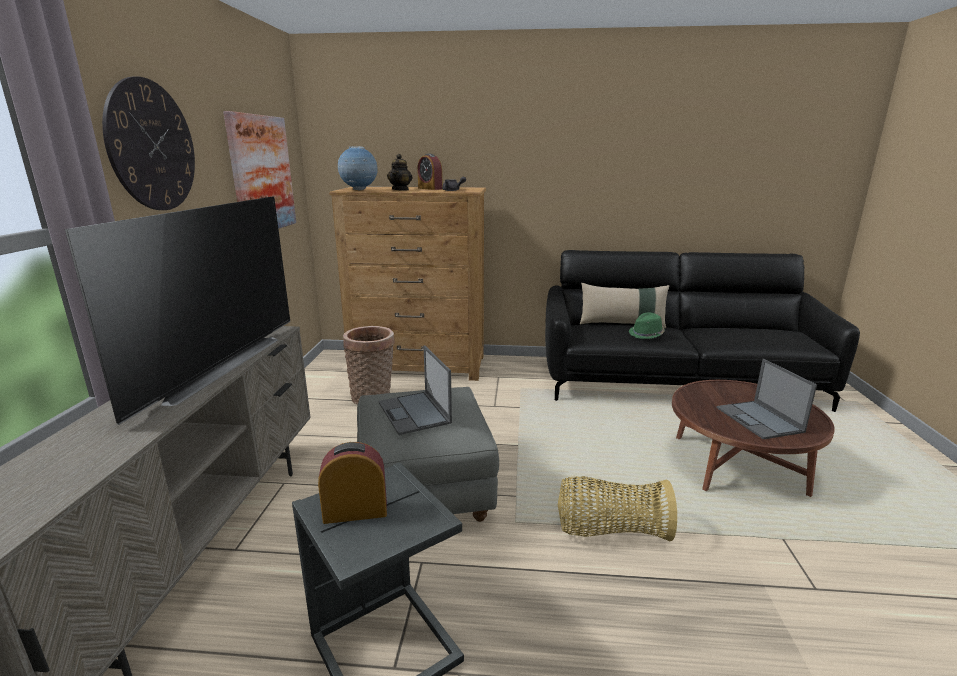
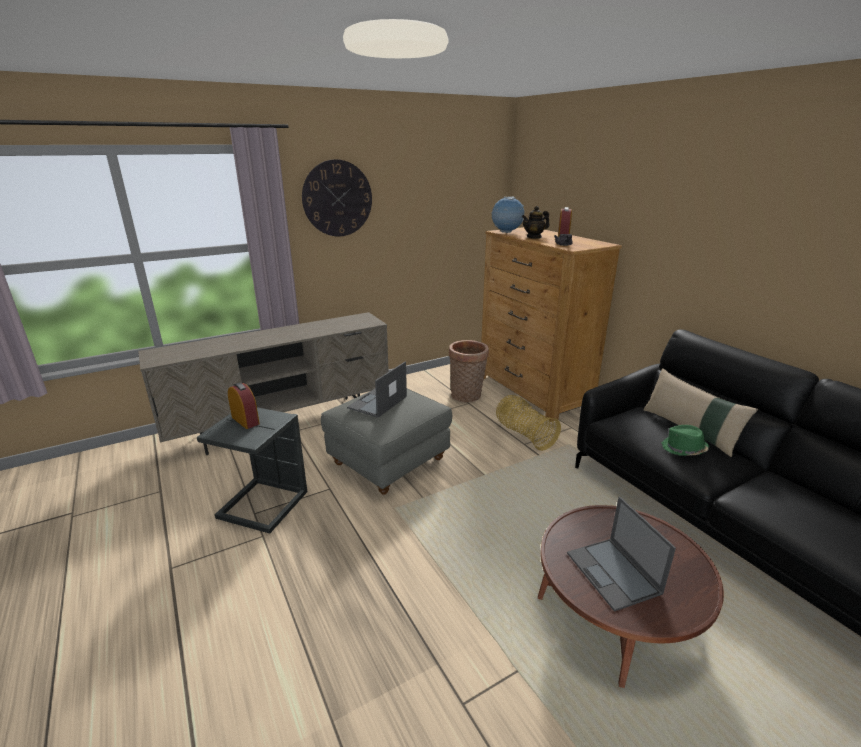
camera: 55 degrees right, 5 degrees up
(214, 366) = (312, 330): television -> none
(262, 174) = (446, 213): picture -> none
(610, 530) = (427, 555): basket -> basket (524, 434)
(760, 420) = (614, 573): laptop -> laptop turned 60 degrees counterclockwise

